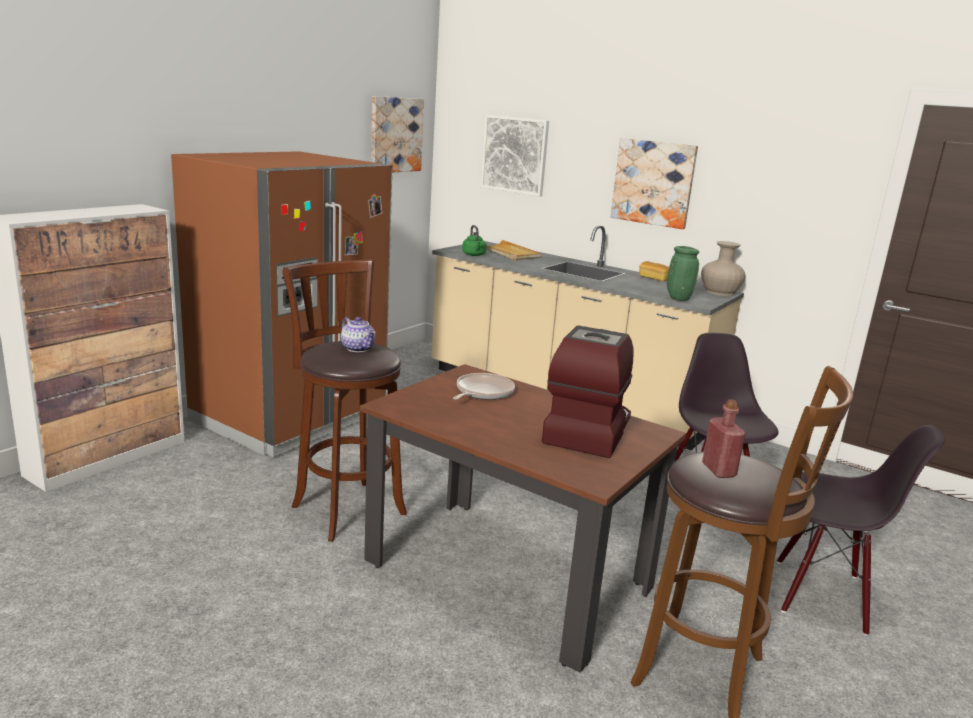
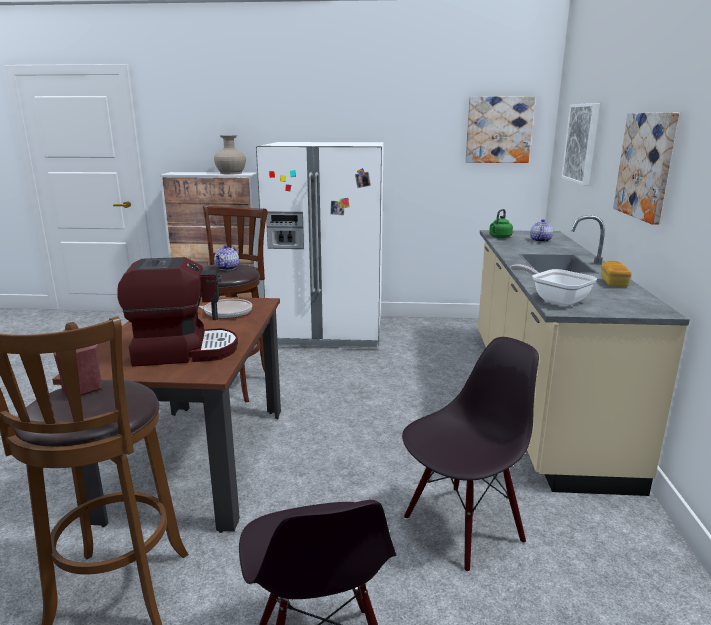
camera: 60 degrees right, 0 degrees up
(290, 417) = (328, 332): brown fridge -> white fridge
(507, 253) = (539, 240): beige tray -> teapot
(677, 298) = (555, 299): green vase -> frying pan
(719, 292) = (648, 309): beige vase -> beige vase (231, 173)

